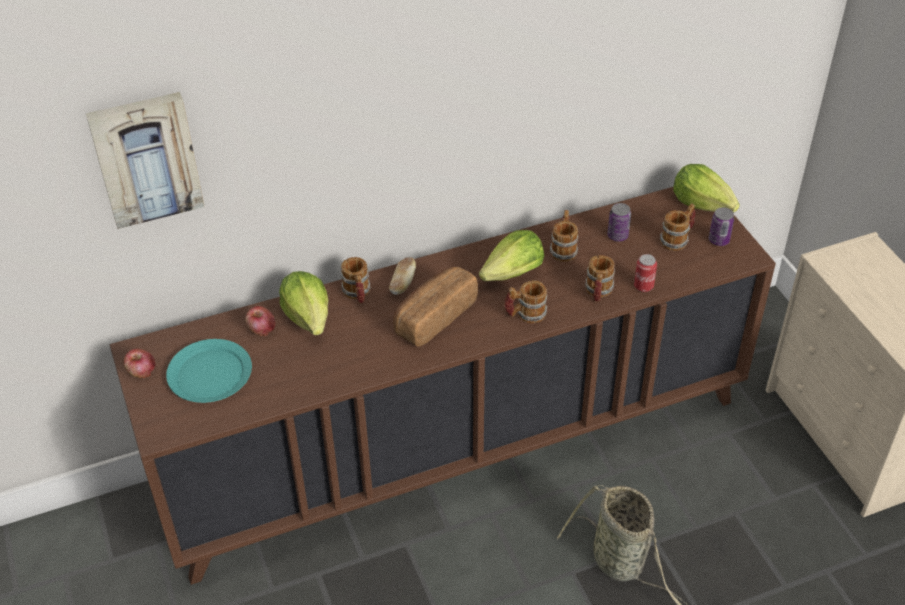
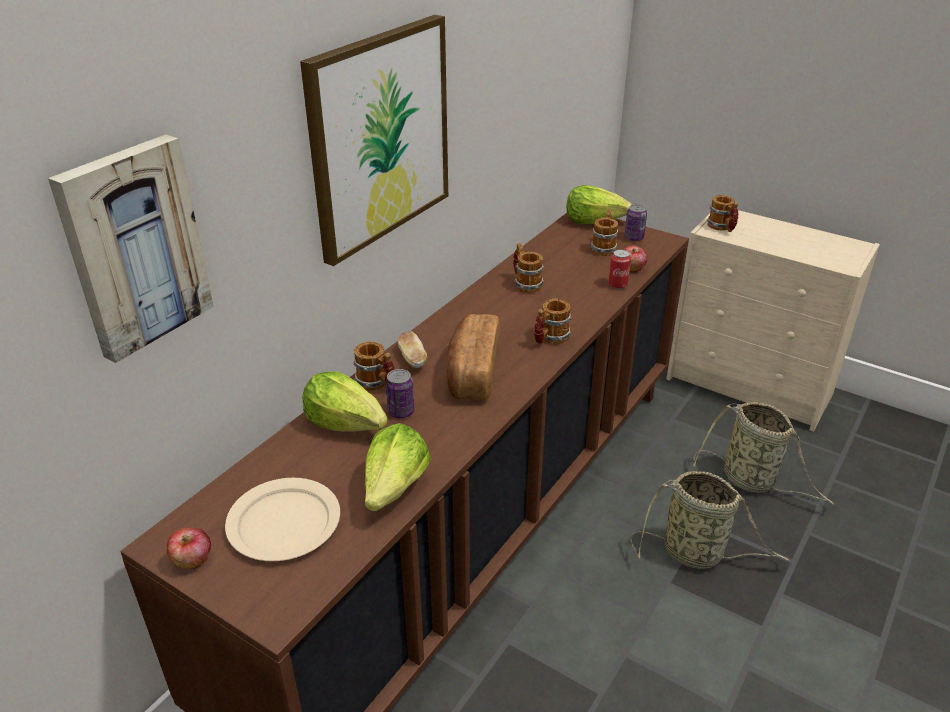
camera: 35 degrees left, 10 degrees down
(209, 374) = (283, 523): turquoise plate -> beige plate
(261, 329) = (304, 455): apple -> apple (632, 268)
(403, 100) = (379, 137): none -> picture
(513, 273) = (504, 314): lettuce -> lettuce (395, 487)
(598, 292) = (589, 301): mug -> mug (722, 227)
(617, 236) = (557, 260): can -> can (401, 412)
(743, 530) = (752, 481): none -> basket

